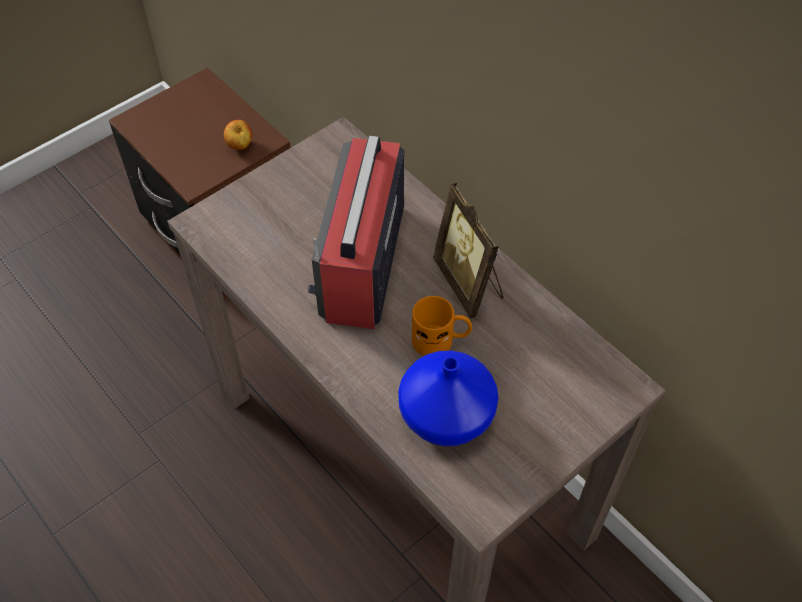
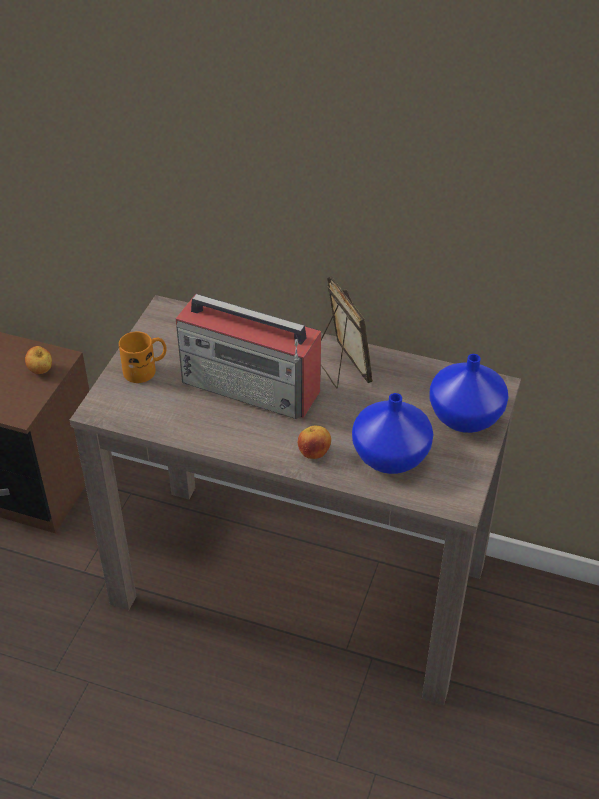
camera: 30 degrees left, 10 degrees down
(362, 263) = (251, 386): radio -> radio turned 45 degrees counterclockwise
(369, 372) = (314, 453): none -> apple
(441, 340) = (349, 411): orange mug -> orange mug (146, 369)
(469, 283) = (340, 368): picture frame -> picture frame turned 150 degrees counterclockwise
(562, 407) = (463, 416): none -> blue vase

